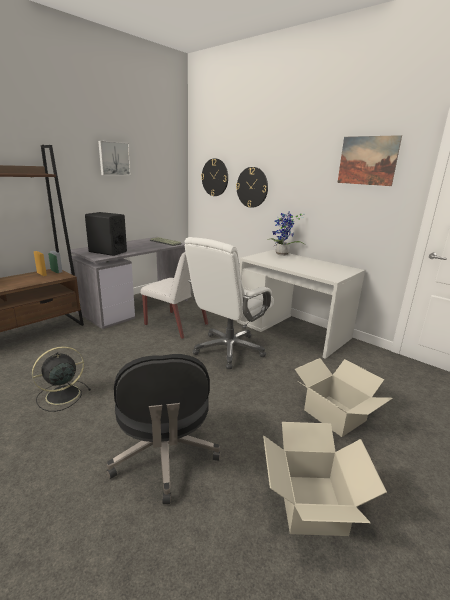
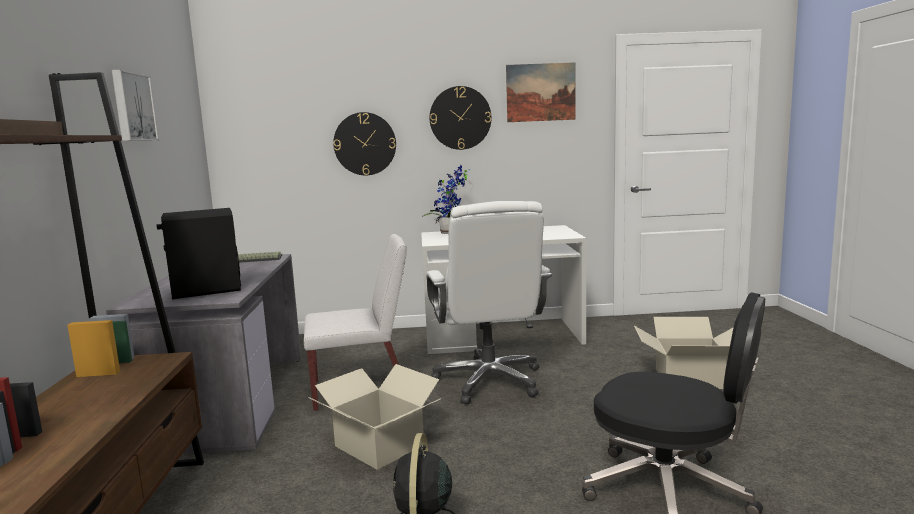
camera: 45 degrees left, 10 degrees down
(215, 177) = (279, 136): wall clock -> wall clock (460, 118)
(312, 504) = (808, 437): cardboard box -> cardboard box (380, 445)

